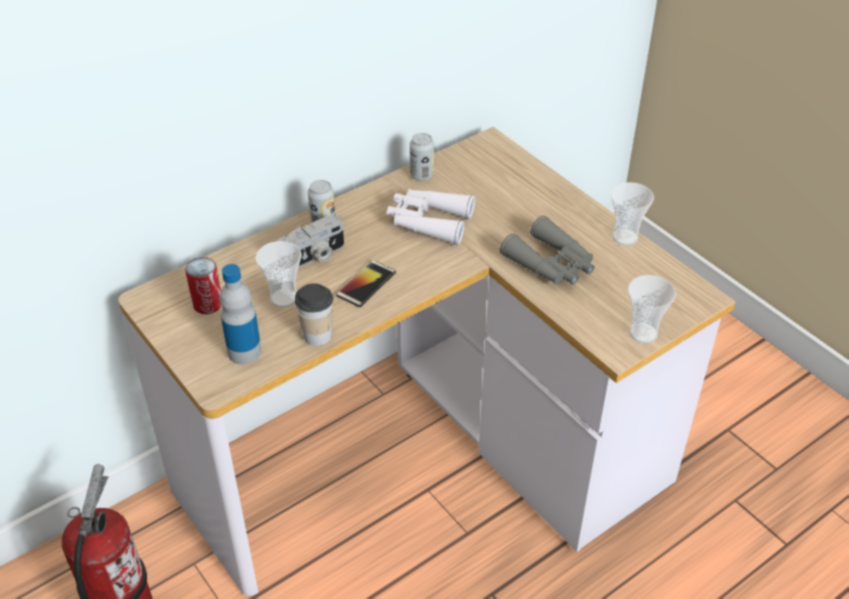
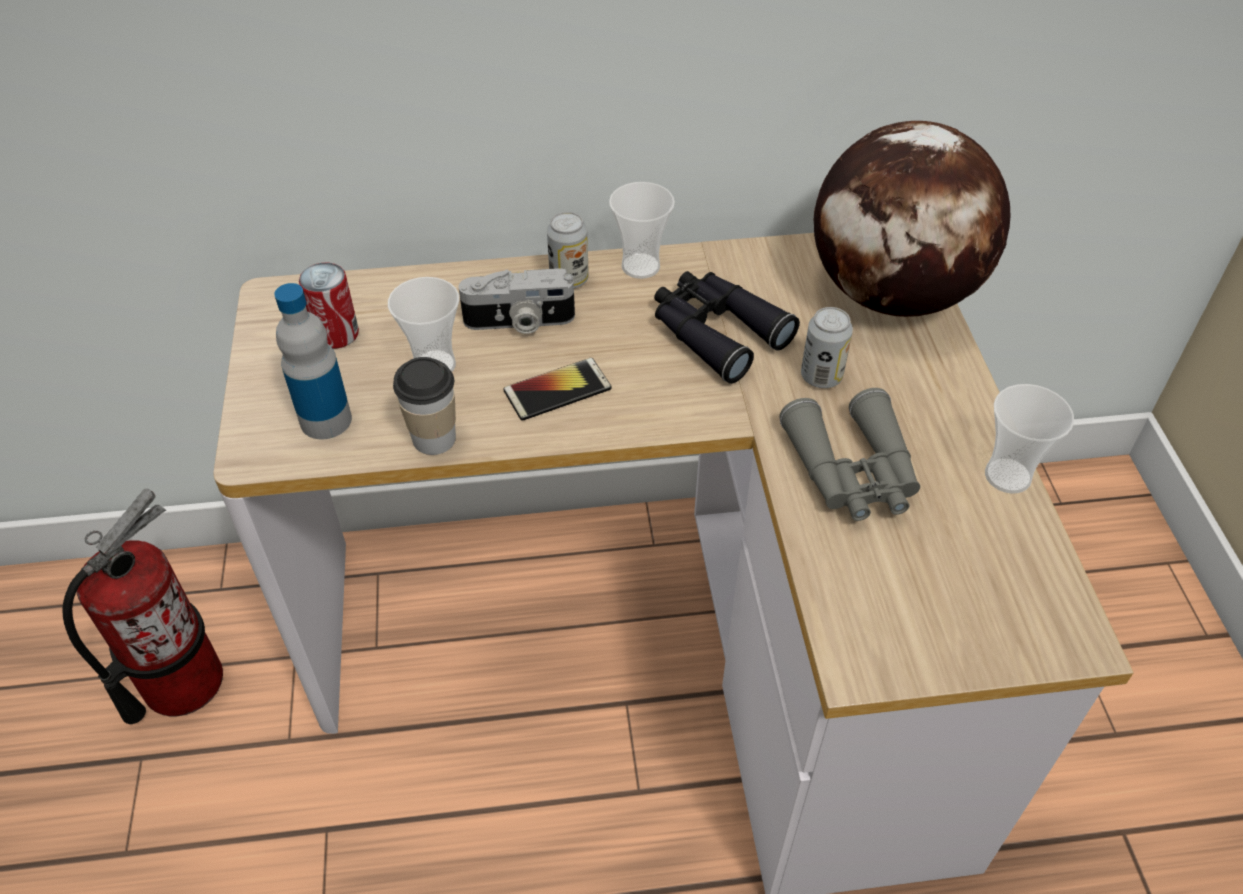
camera: 30 degrees right, 5 degrees up
(421, 175) = (758, 260): can -> can (821, 376)
(428, 222) = (715, 332): white binoculars -> black binoculars
(507, 168) = (893, 295): none -> globe
(643, 333) = (922, 655): cup -> cup (640, 266)

